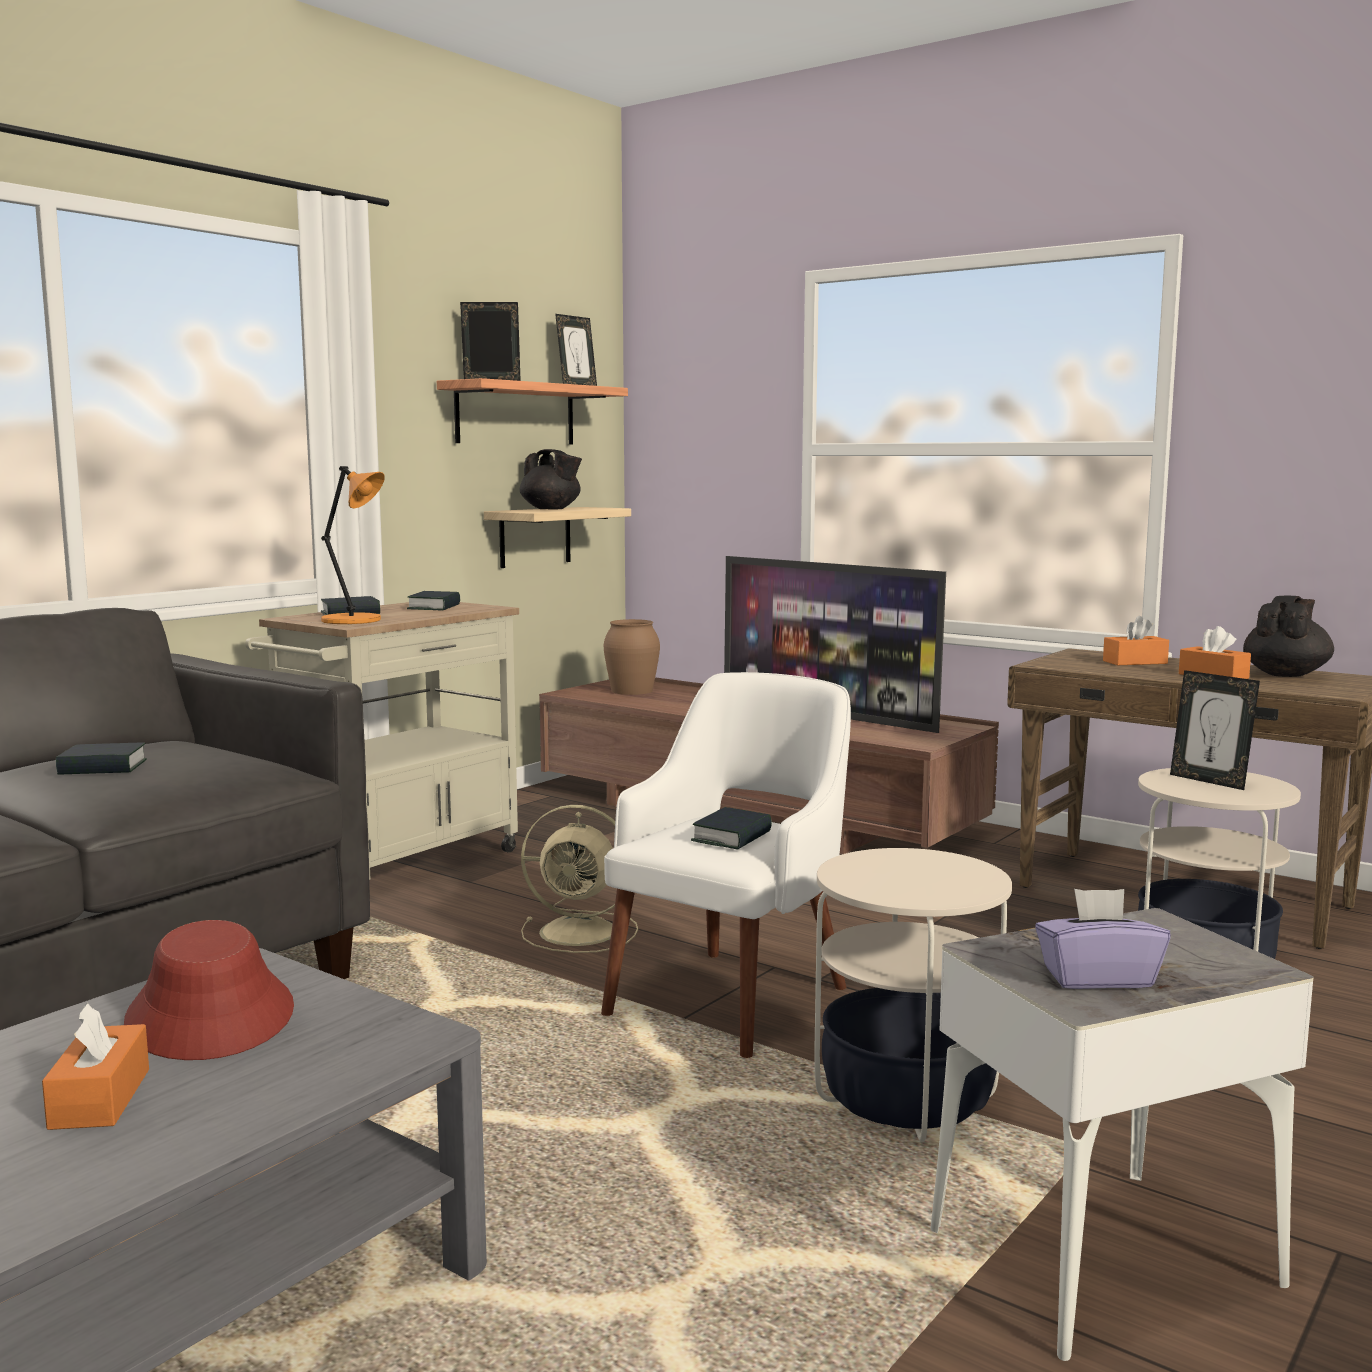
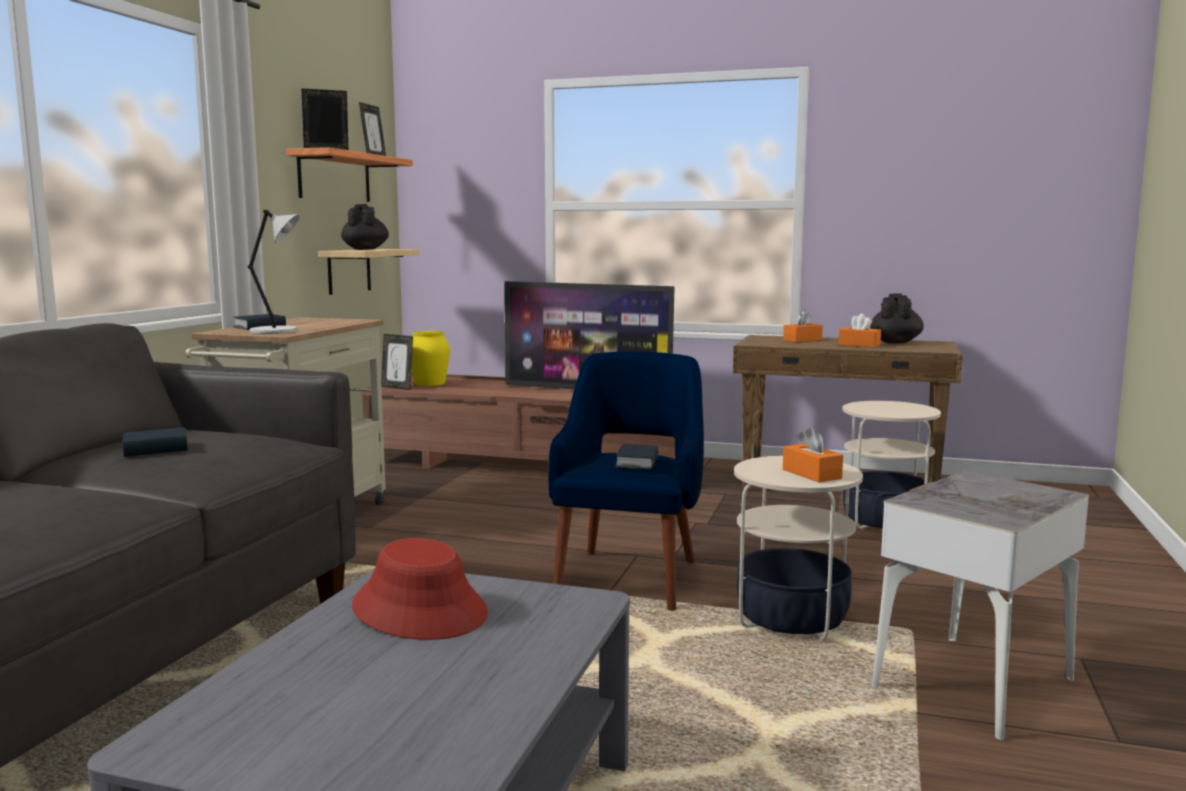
camera: 20 degrees left, 0 degrees up
(100, 1098) = (414, 671): orange tissue box -> orange tissue box (811, 474)
(354, 620) = (277, 331): orange table lamp -> grey table lamp
(434, 607) = (317, 321): book -> none
(551, 509) = (365, 249): black teapot -> black teapot turned 120 degrees counterclockwise
(582, 932) = (486, 550): beige fan -> none
(632, 691) = (430, 383): brown vase -> yellow vase
(732, 999) = (628, 578): white armchair -> blue armchair
(1097, 978) = (989, 507): purple tissue box -> none
(1209, 781) = (884, 407): picture frame -> picture frame (397, 387)

